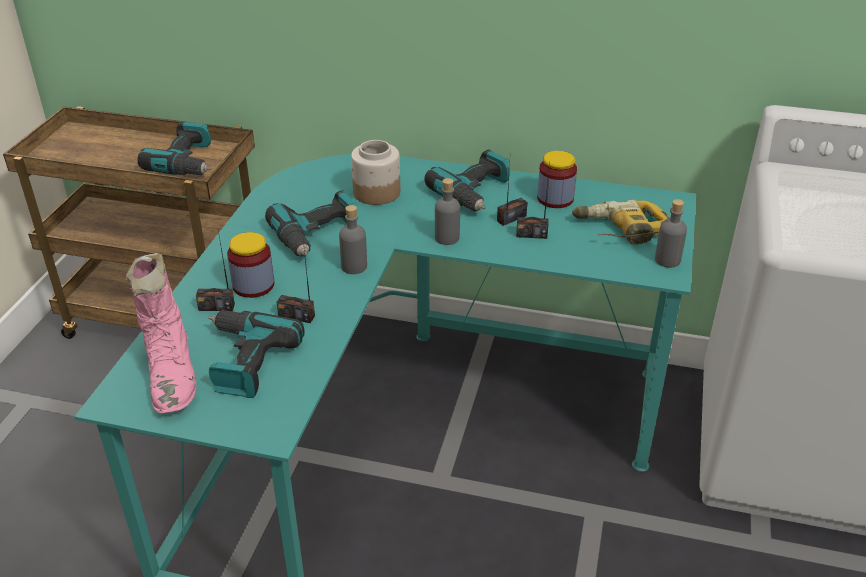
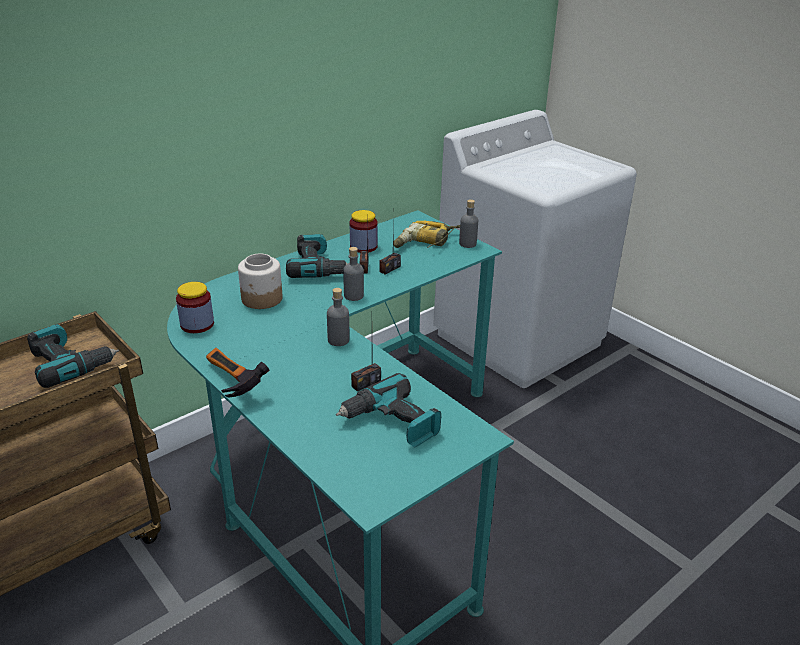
camera: 55 degrees left, 5 degrees down
(173, 375) = (371, 462): pink boot -> none
(216, 307) = (310, 414): radio -> none
(222, 243) = (229, 384): none -> hammer
(253, 285) = (304, 389): jar -> jar (197, 324)
(317, 236) = (280, 340): power drill -> none

